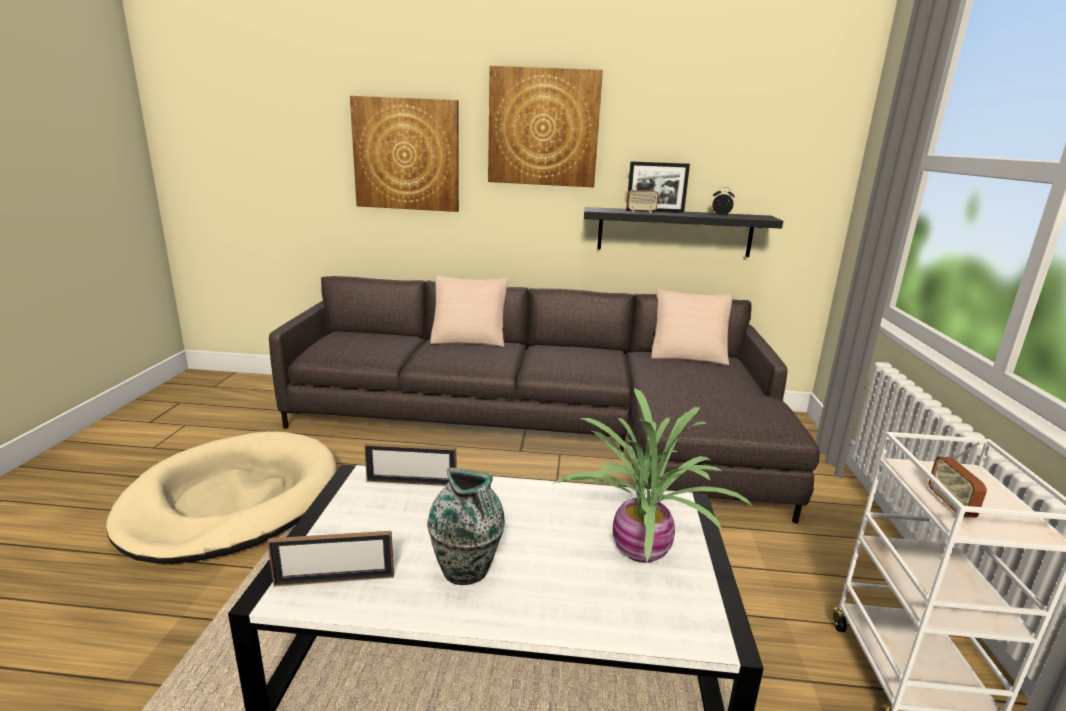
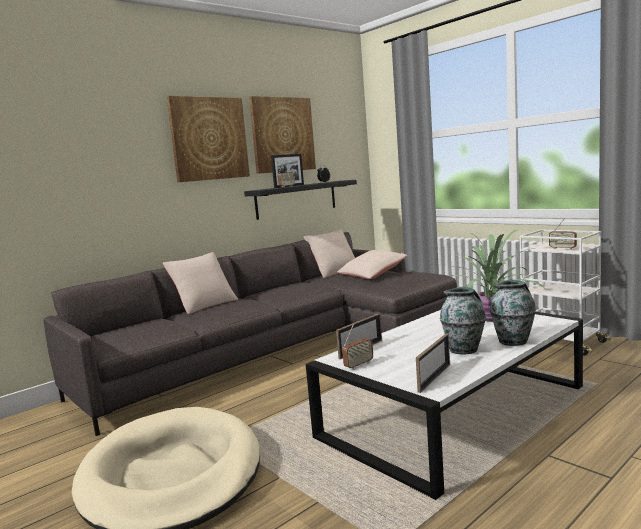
camera: 45 degrees left, 10 degrees down
(352, 502) = (358, 365): none -> radio
(406, 154) = (108, 169): picture -> picture (282, 135)
(544, 611) = (513, 341): none -> vase
(706, 381) = (372, 274): none -> beige pillow

